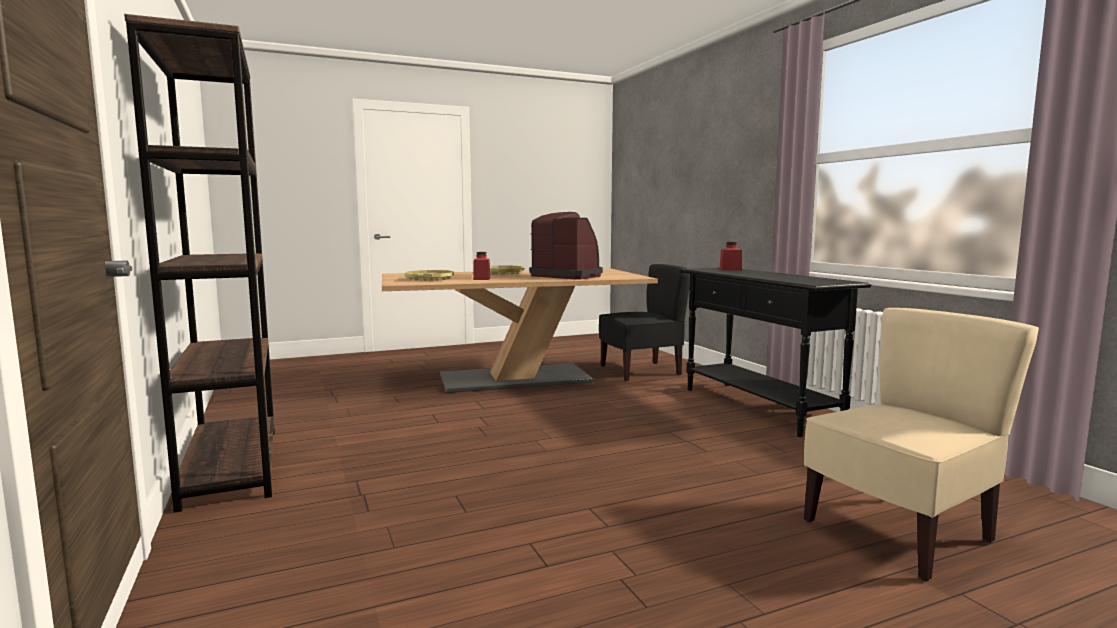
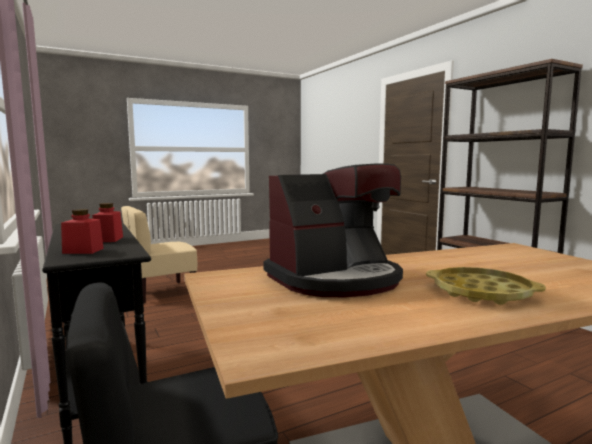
camera: 175 degrees right, 0 degrees up
(429, 279) = (524, 260): yellow tray -> none
(481, 279) = (454, 263): red jar -> red jar (108, 239)
(568, 276) = (335, 279): coffee machine -> coffee machine turned 60 degrees counterclockwise

